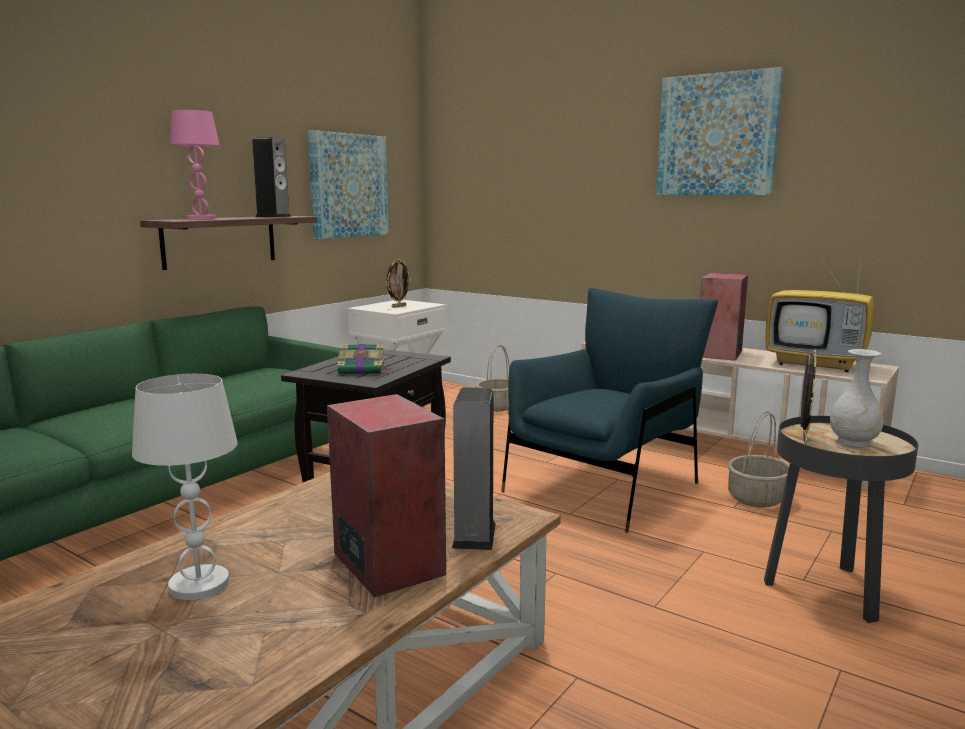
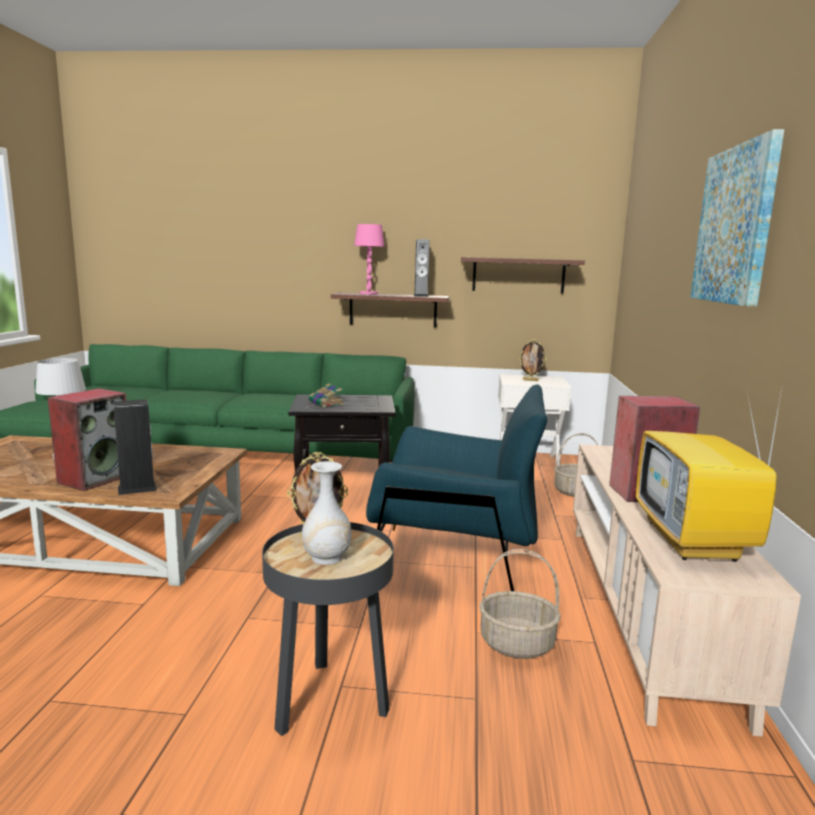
camera: 60 degrees right, 0 degrees up
(348, 186) = (518, 275): picture -> shelf

